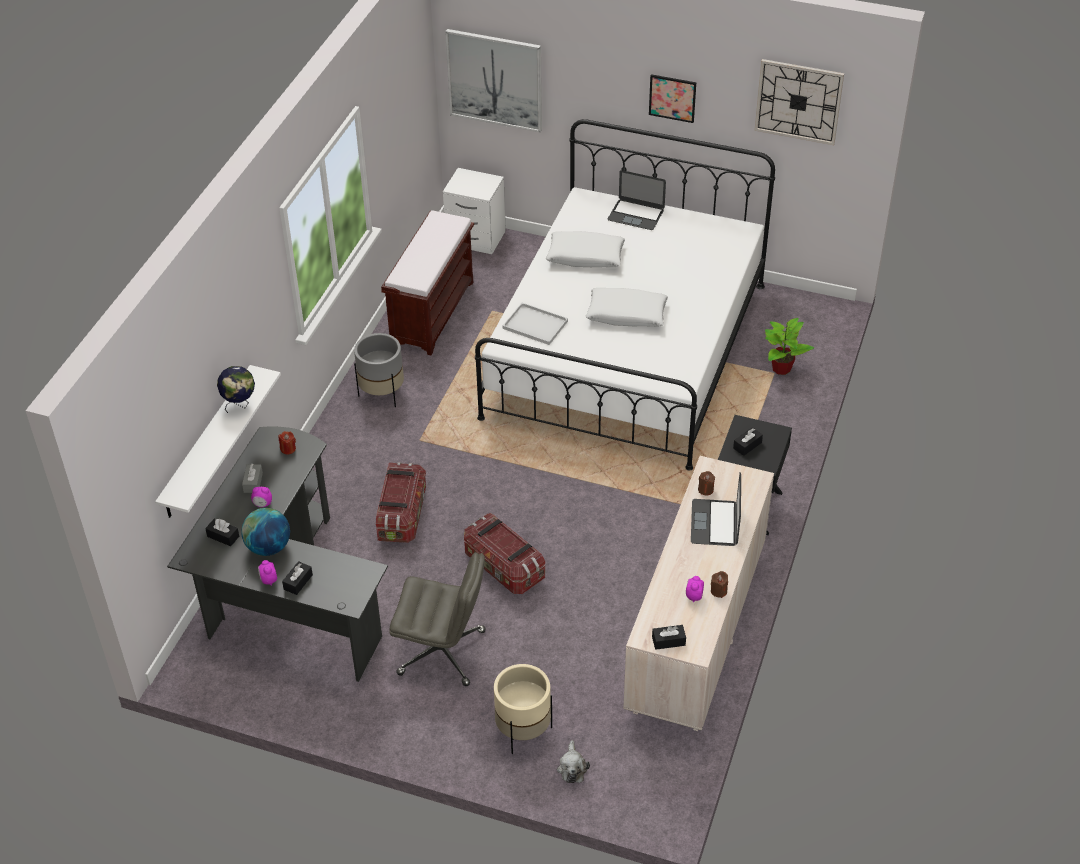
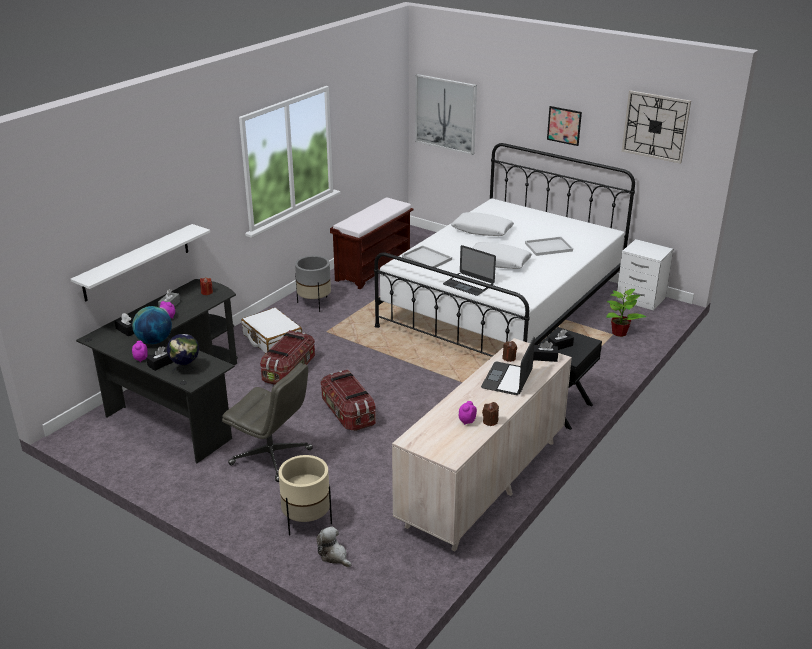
camera: 15 degrees right, 15 degrees down
(240, 405) = (169, 241): globe -> globe (186, 369)
(355, 467) = (272, 339): none -> white suitcase
(476, 239) = (424, 237): white nightstand -> white nightstand (641, 299)
(572, 767) = (334, 555): plush toy -> plush toy turned 120 degrees clockwise
(636, 214) = (529, 215): laptop -> laptop (468, 284)
(668, 641) = (430, 446): black tissue box -> black tissue box (545, 357)
(680, 273) = (549, 247): none -> white tray

